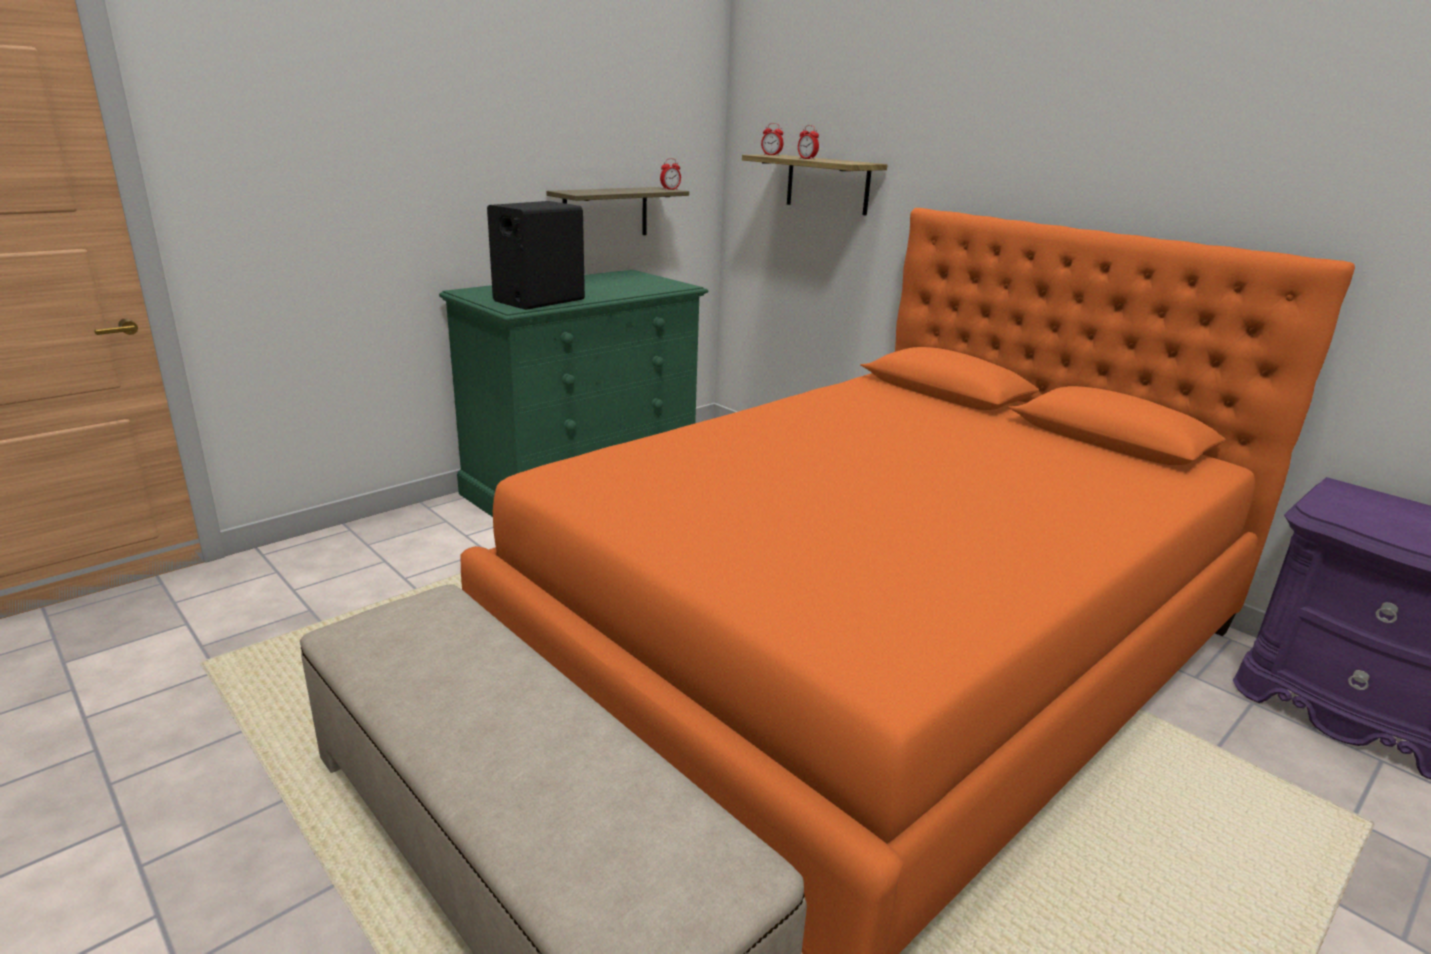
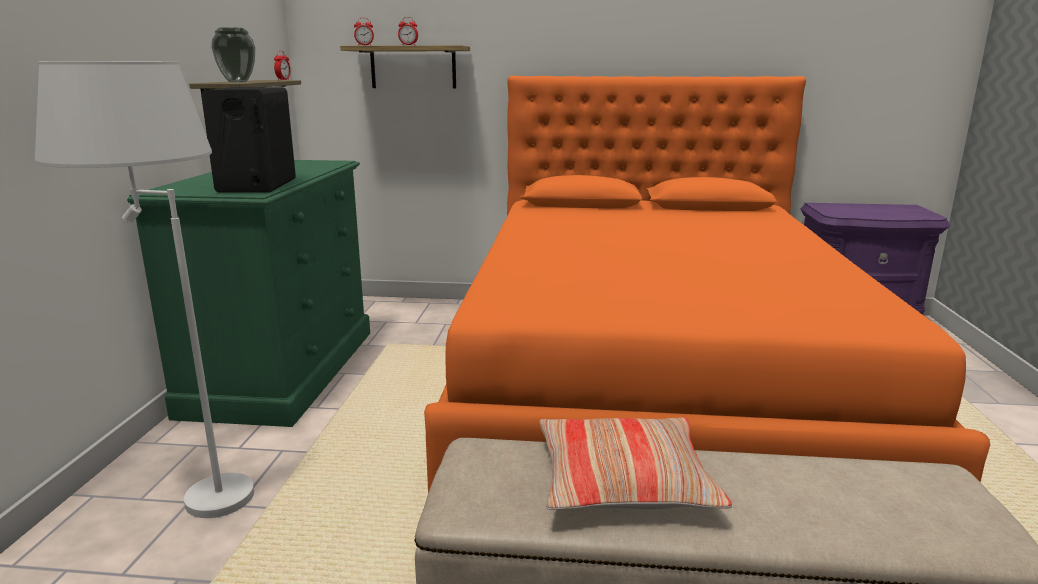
camera: 40 degrees left, 5 degrees down
(393, 554) = (188, 493): none -> white floor lamp
(470, 680) = (624, 481): none -> pillow
(595, 191) = (237, 82): none -> vase

